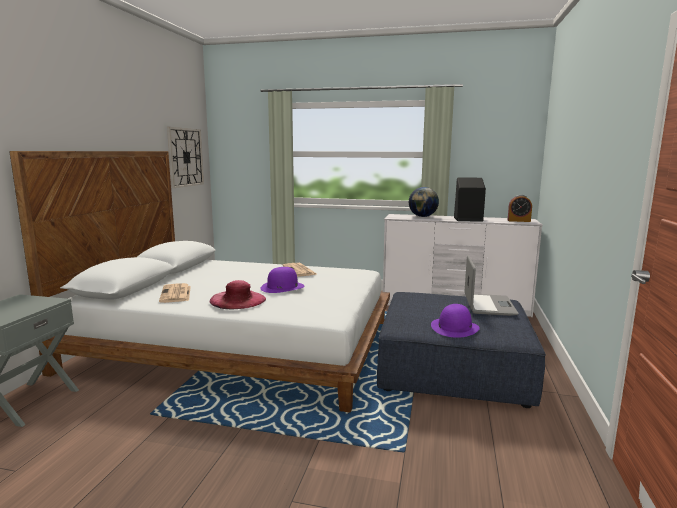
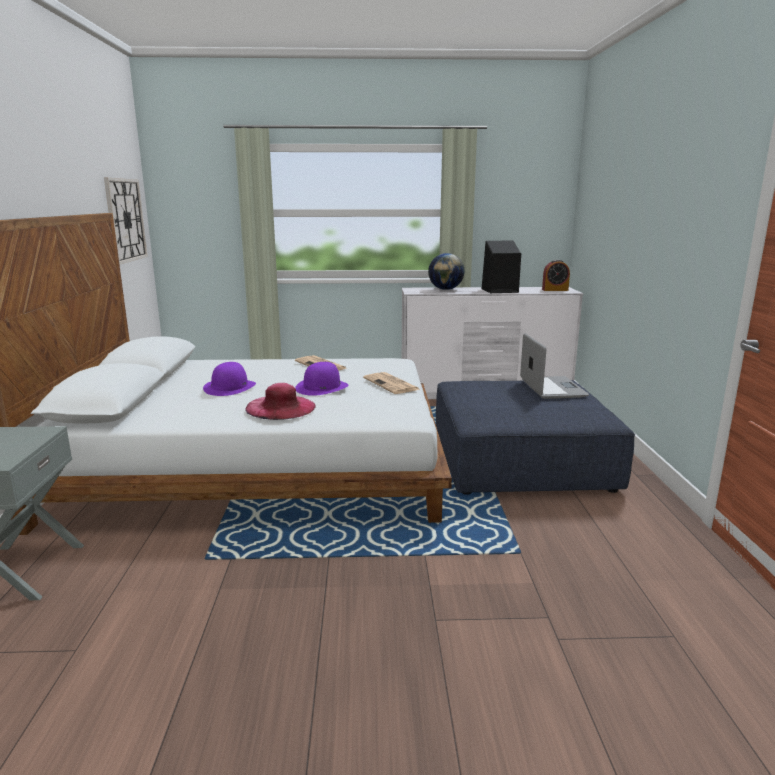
camera: 15 degrees left, 5 degrees up
(176, 294) = (190, 407): newspaper -> newspaper (392, 384)
(454, 327) = (534, 416): purple hat -> purple hat (230, 387)

